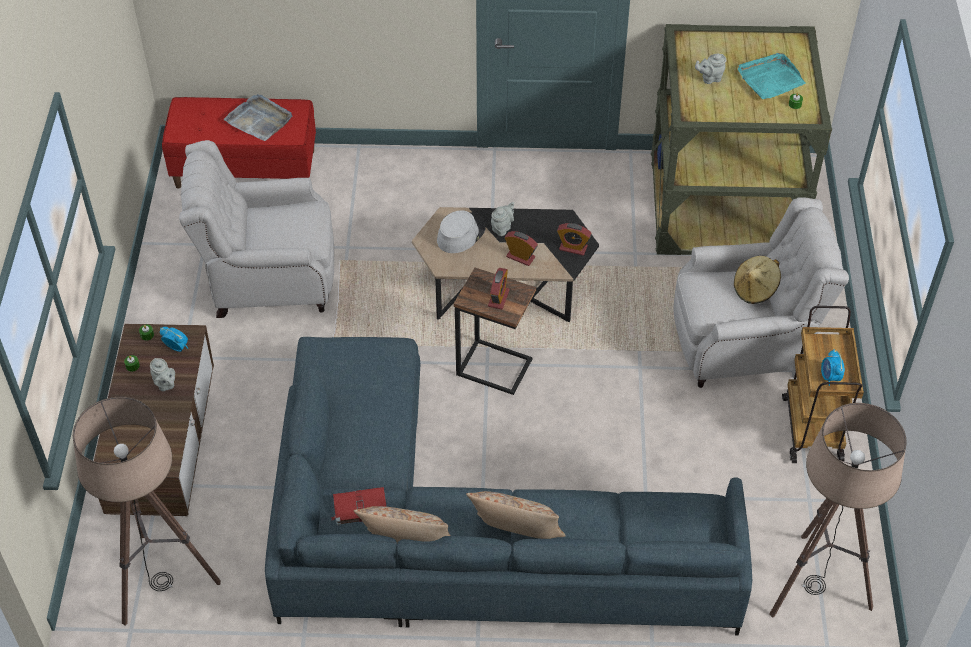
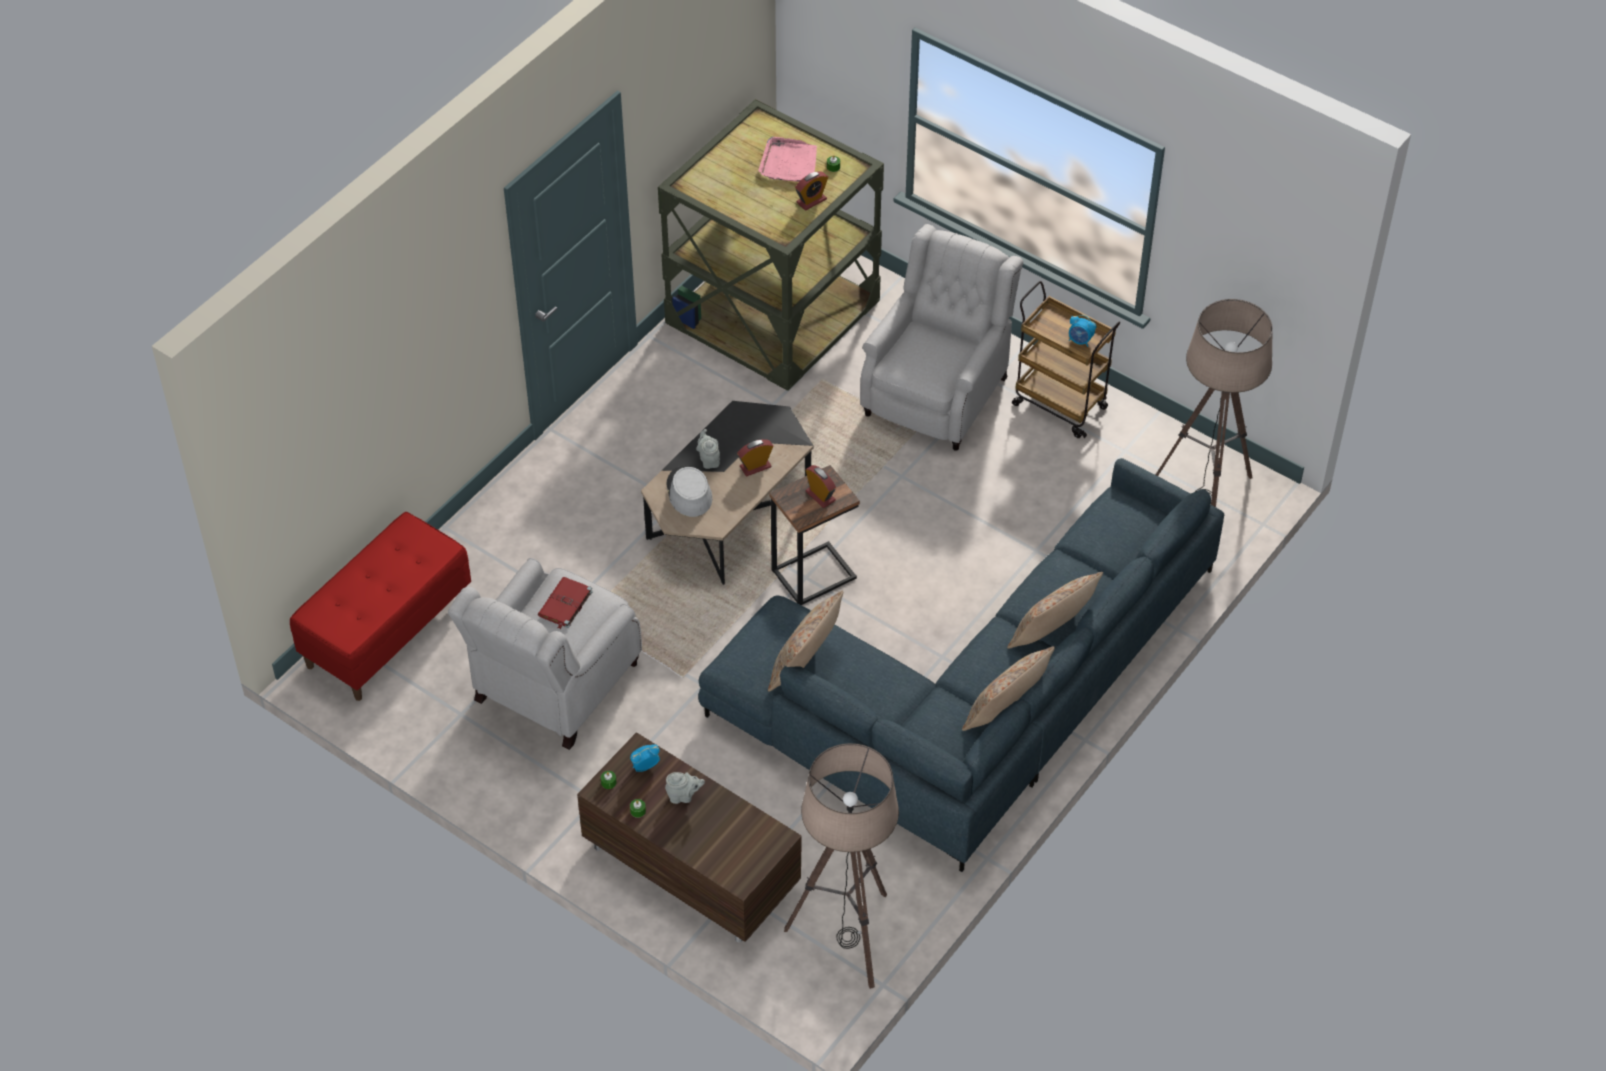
camera: 55 degrees left, 0 degrees up
(259, 120) = (394, 563): grey tray -> none
(352, 392) = (805, 666): none -> beige pillow
(359, 507) = (936, 724): red book -> red book (565, 604)
(573, 248) = (778, 426): alarm clock -> alarm clock (811, 201)
(709, 78) = (751, 199): grey teapot -> none
(755, 290) = (937, 335): beige hat -> none
(770, 79) = (789, 163): turquoise tray -> pink tray

